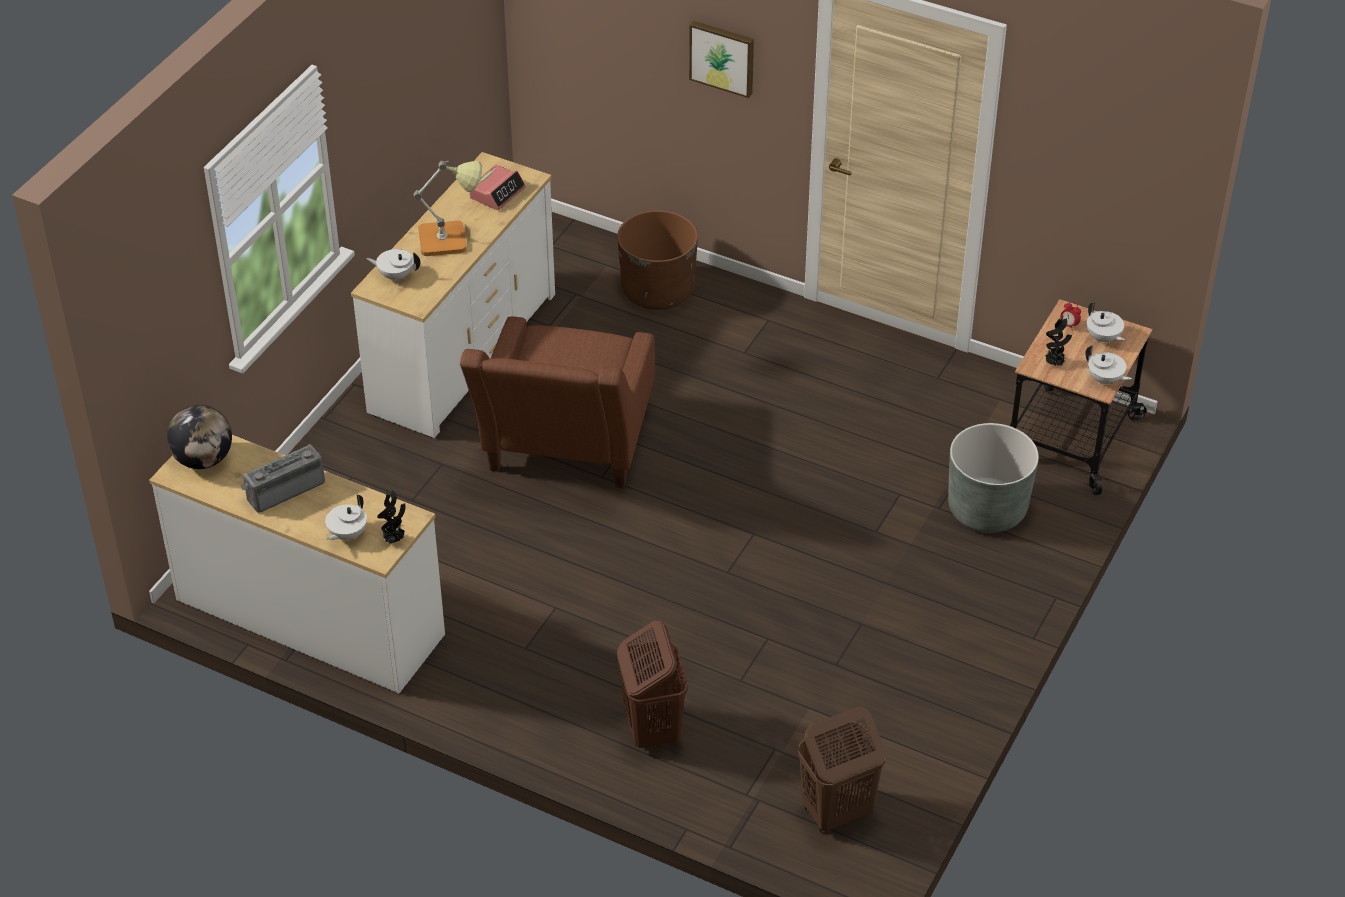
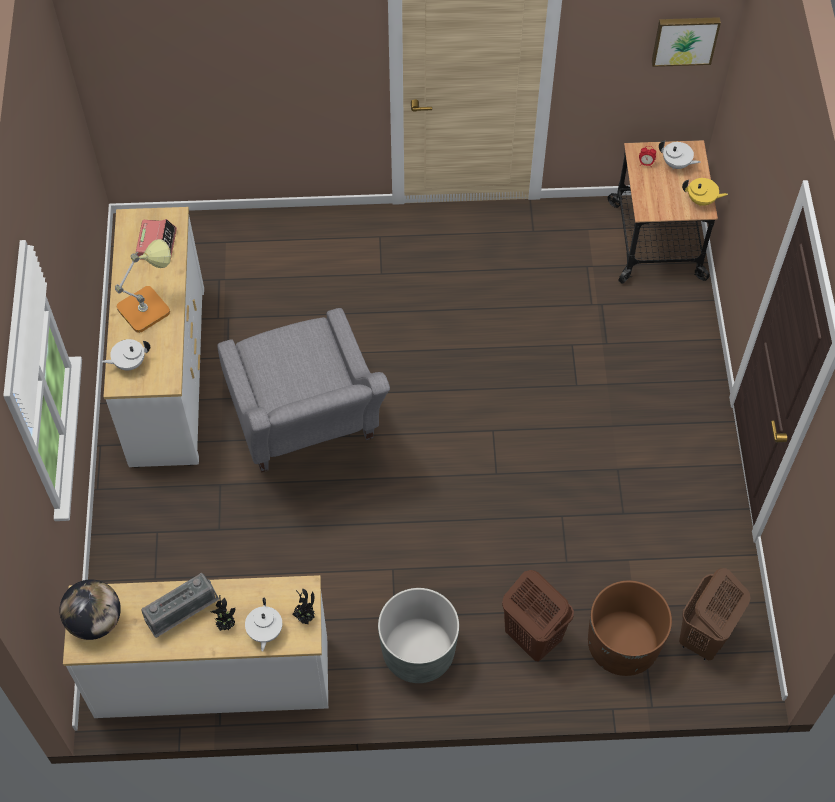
camera: 30 degrees left, 15 degrees up
(284, 489) = (183, 615): radio -> radio turned 150 degrees counterclockwise
(564, 452) = (307, 428): brown armchair -> grey armchair
(657, 290) = (280, 247): brown planter -> brown planter (622, 644)
(723, 57) = (298, 54): picture -> picture (685, 39)
(987, 509) = (639, 327): grey planter -> grey planter (418, 652)
(1054, 363) = (658, 202): potted plant -> potted plant (226, 624)
(1105, 380) = (701, 200): white teapot -> yellow teapot

